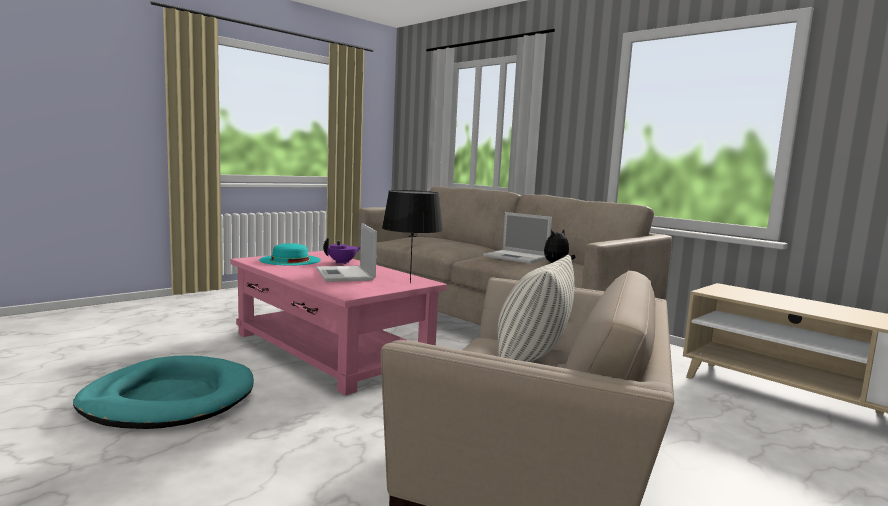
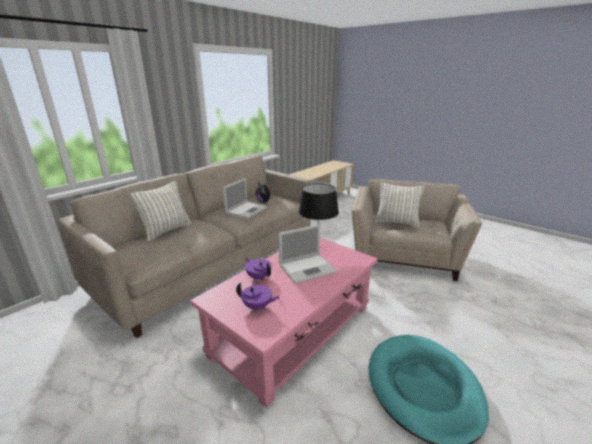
camera: 95 degrees left, 15 degrees up
(290, 260) = (257, 307): turquoise hat -> purple teapot
(453, 240) = (166, 230): none -> pillow

